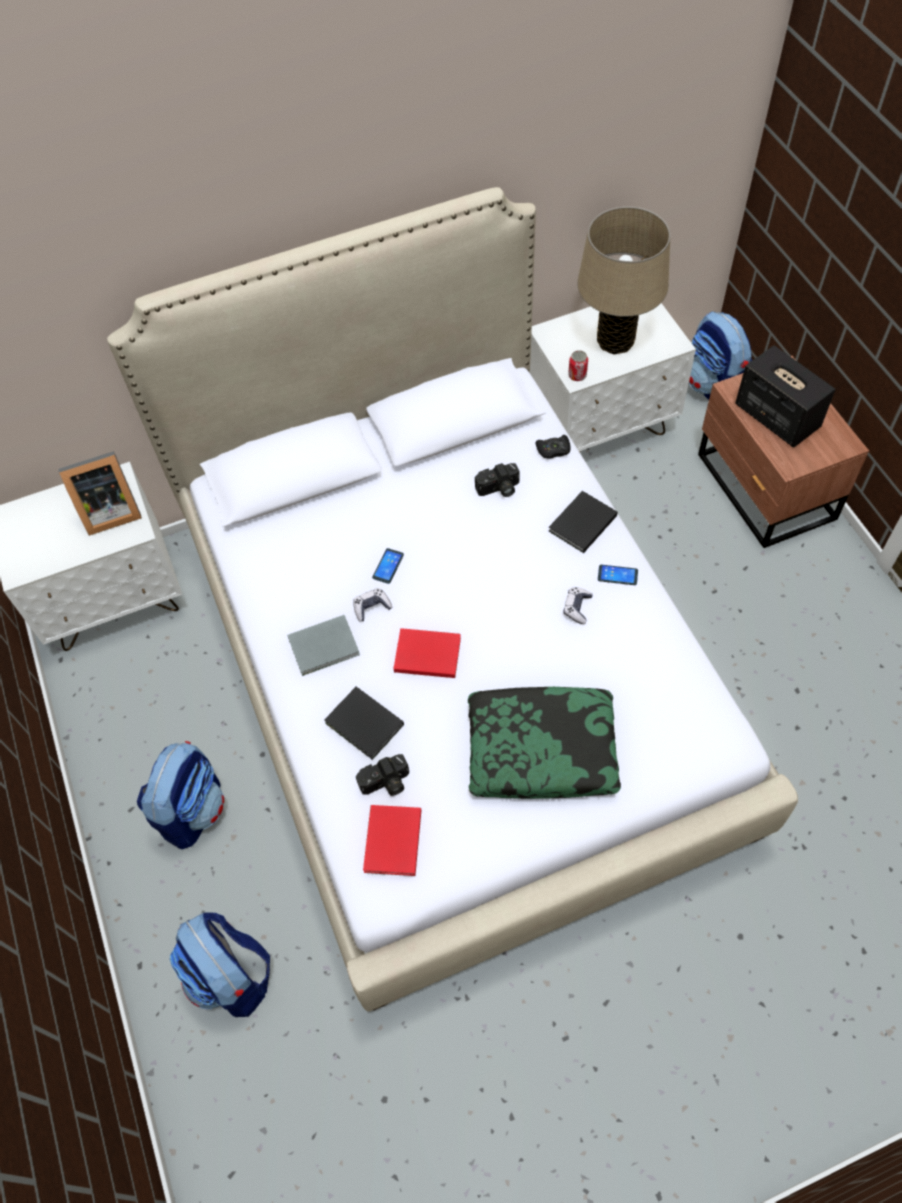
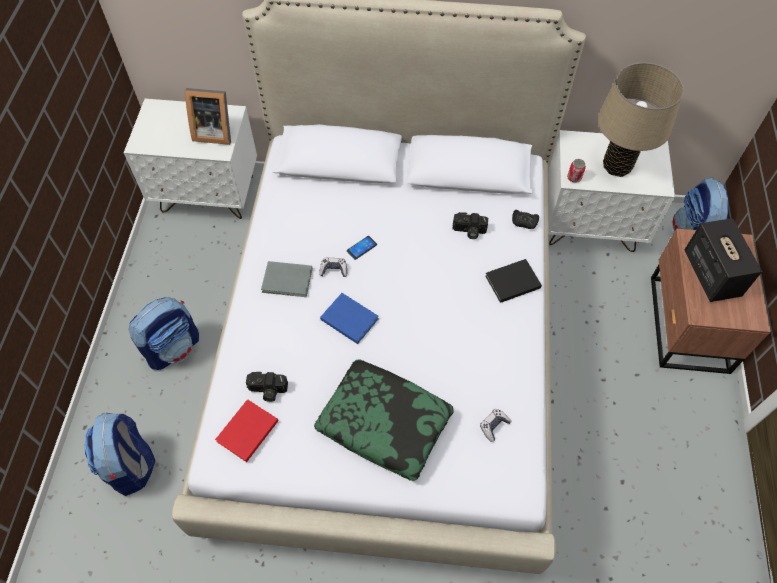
camera: 25 degrees right, 0 degrees up
(365, 726) = (279, 345): black book -> none
(426, 653) = (349, 318): red book -> blue book
(577, 608) = (471, 338): game controller -> game controller (494, 426)
(617, 575) = (514, 330): phone -> none

